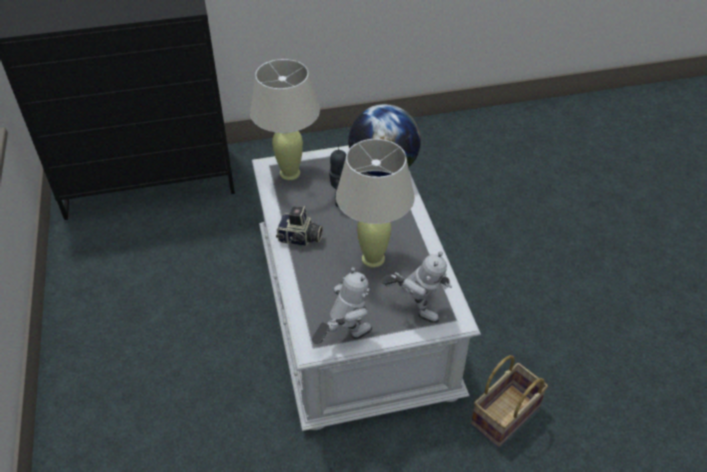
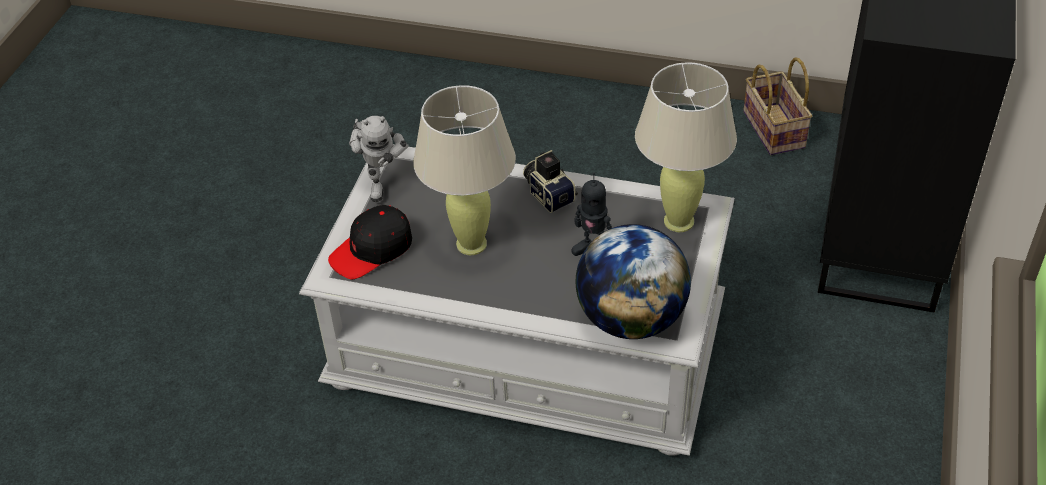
camera: 120 degrees right, 0 degrees up
(300, 239) = (549, 193): camera -> camera turned 105 degrees clockwise
(416, 308) = (372, 250): toy robot -> black cap
(505, 417) = (275, 414): basket -> basket (771, 129)

